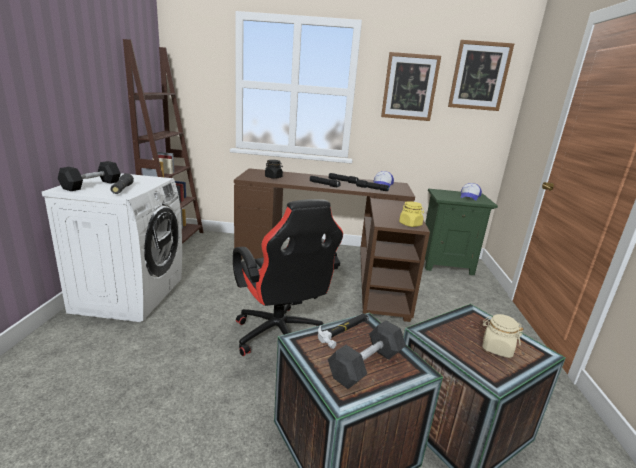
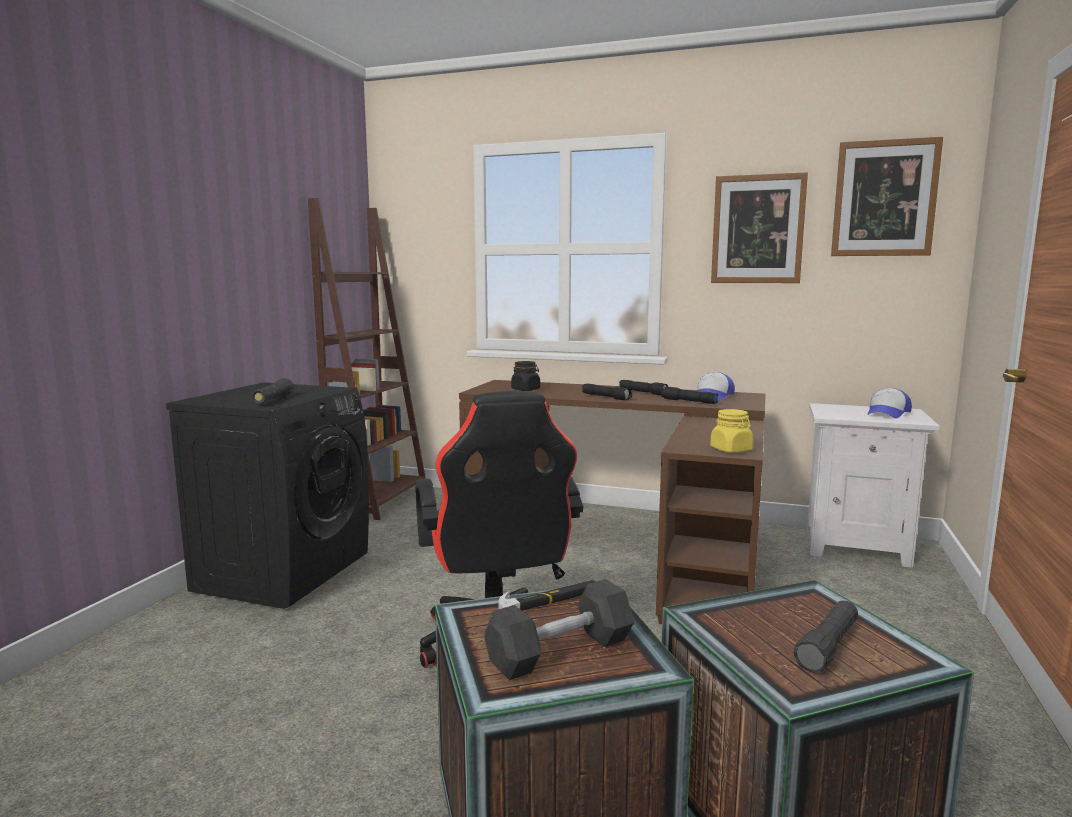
camera: 15 degrees right, 10 degrees down
(92, 185) = (236, 396): black dumbbell -> none
(130, 296) = (284, 574): white washing machine -> black washing machine
(446, 265) = (858, 548): green nightstand -> white nightstand
(496, 348) = (828, 647): beige jar -> black flashlight

